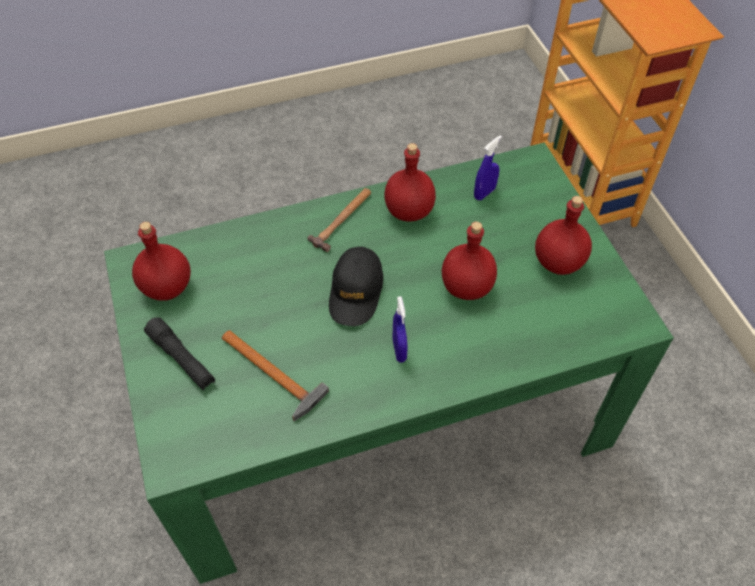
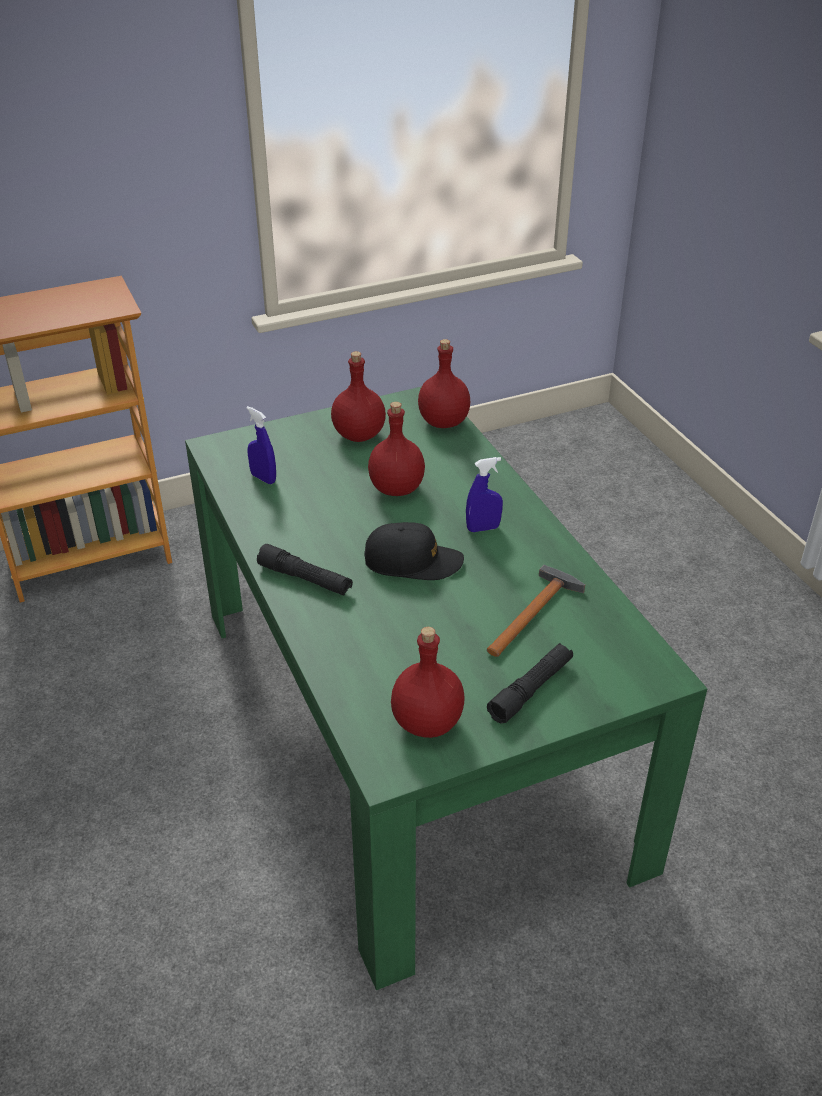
camera: 95 degrees left, 15 degrees down
(343, 220) = (305, 579): hammer -> black flashlight
(409, 210) = (289, 529): red bottle -> red bottle (442, 422)

